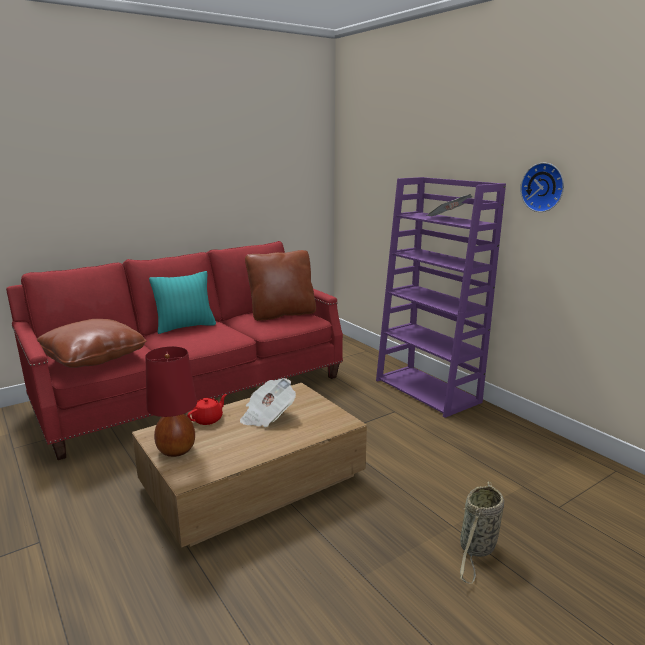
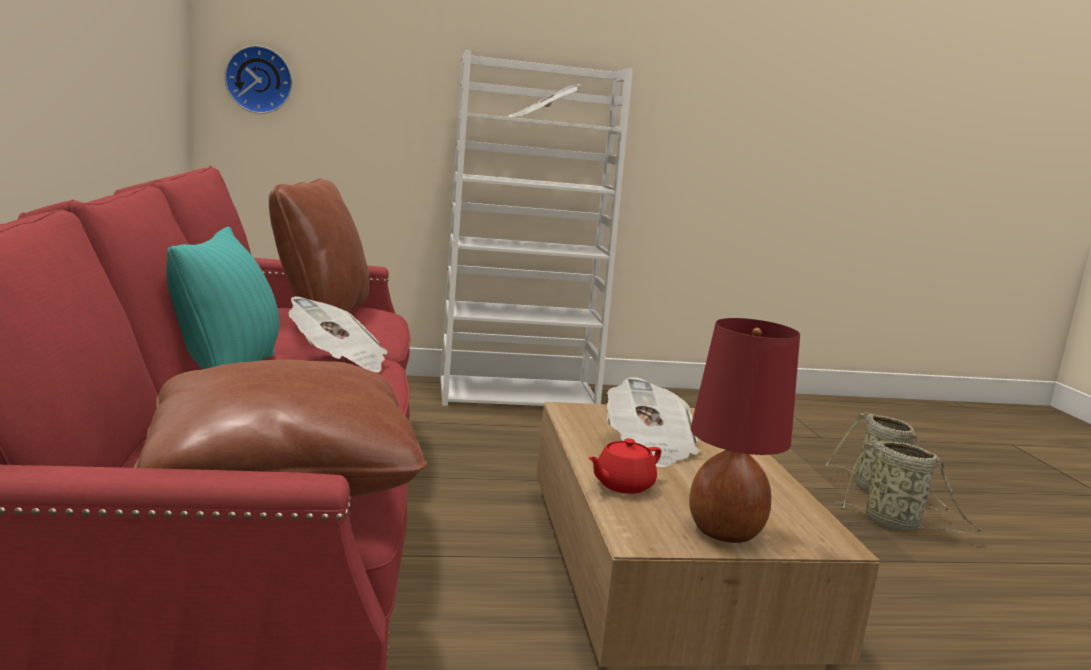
camera: 65 degrees left, 5 degrees down
(208, 419) = (622, 485): red teapot -> red teapot turned 105 degrees counterclockwise
(219, 333) = (339, 361): none -> newspaper
(419, 561) = (895, 524): none -> basket
(428, 391) = (519, 395): purple bookcase -> white bookcase
(544, 187) = (665, 80): wall clock -> wall clock (259, 80)

